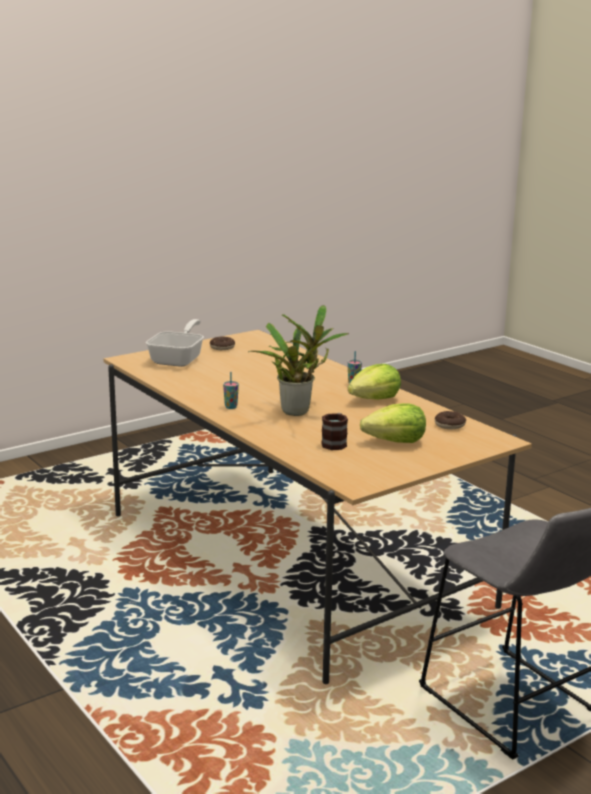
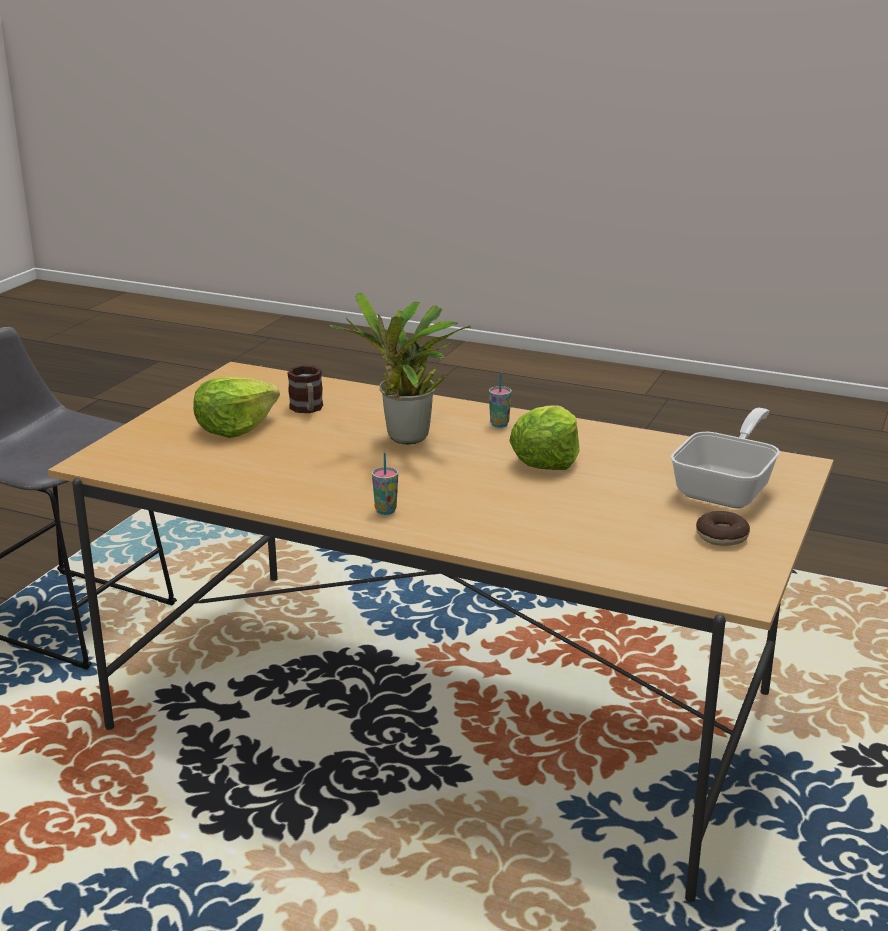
camera: 150 degrees right, 5 degrees up
(179, 359) = (728, 488): frying pan -> frying pan turned 135 degrees counterclockwise
(374, 399) = (321, 487): lettuce -> lettuce (546, 460)
(450, 425) = (177, 469): donut -> none

